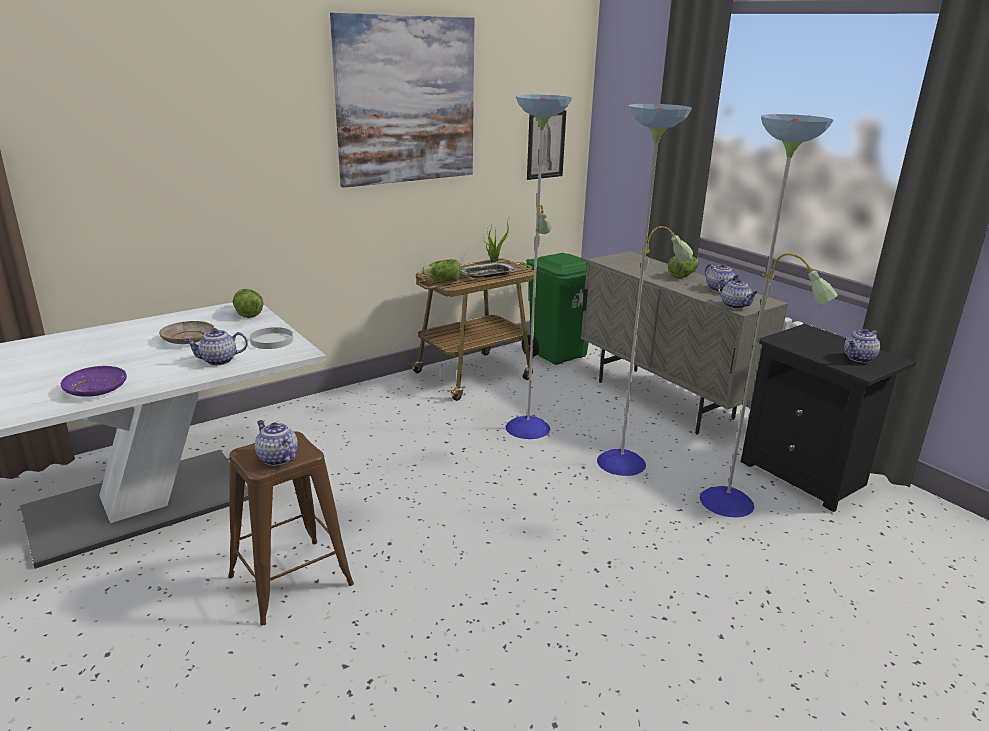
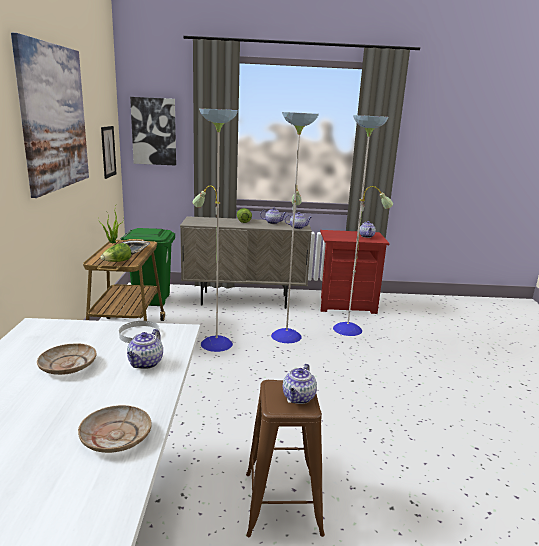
camera: 55 degrees left, 5 degrees down
(96, 388) = (116, 436): purple plate -> beige plate
(247, 313) = (56, 328): lettuce -> none
(277, 458) = (299, 398): teapot -> teapot turned 60 degrees counterclockwise
(624, 121) = (154, 131): none -> picture
(807, 475) = (346, 305): black nightstand -> red nightstand

